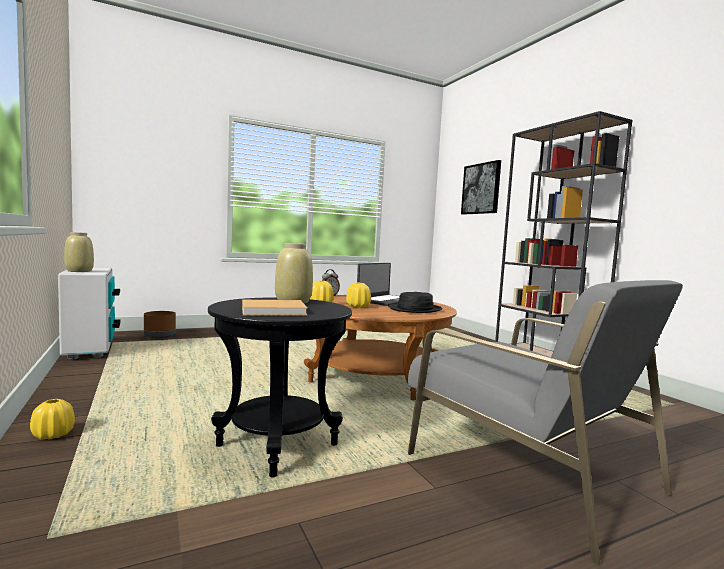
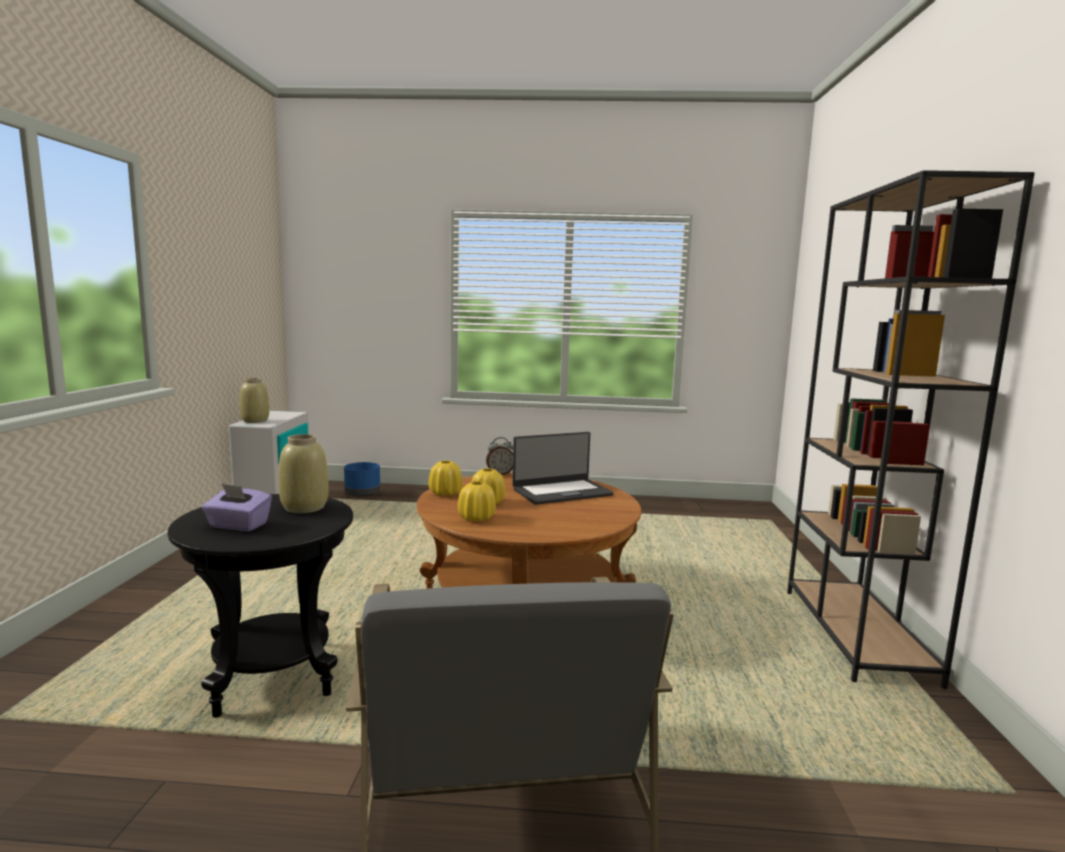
camera: 30 degrees right, 5 degrees up
(53, 434) = (126, 608): yellow vase -> yellow vase (476, 518)
(160, 336) = (363, 493): brown planter -> blue planter
(275, 310) = (238, 525): beige book -> purple tissue box
(415, 309) = (560, 517): black hat -> none
(481, 189) = (839, 291): picture -> none

